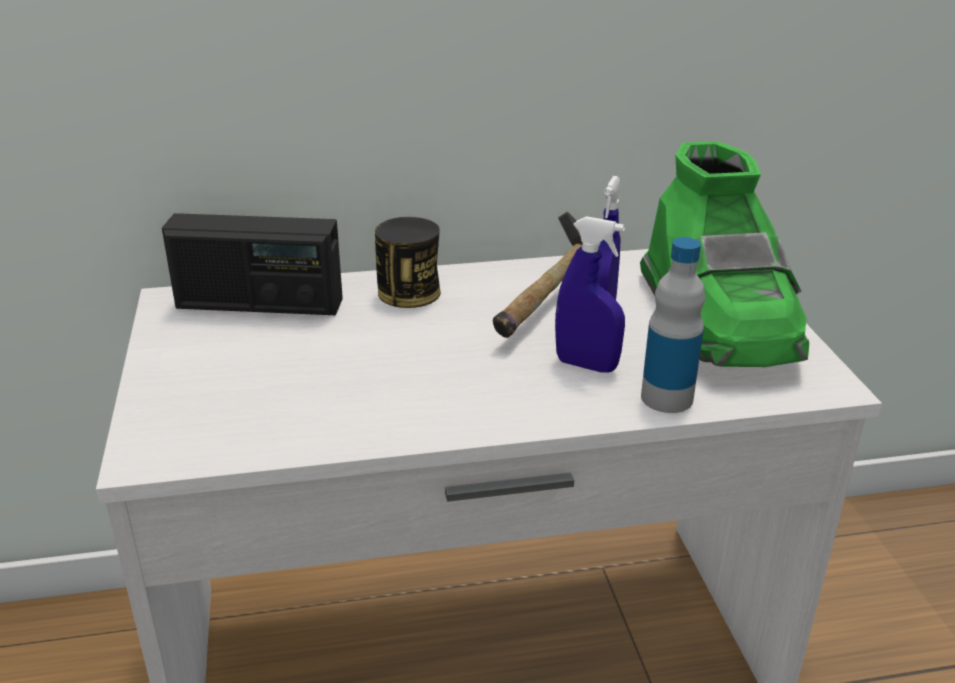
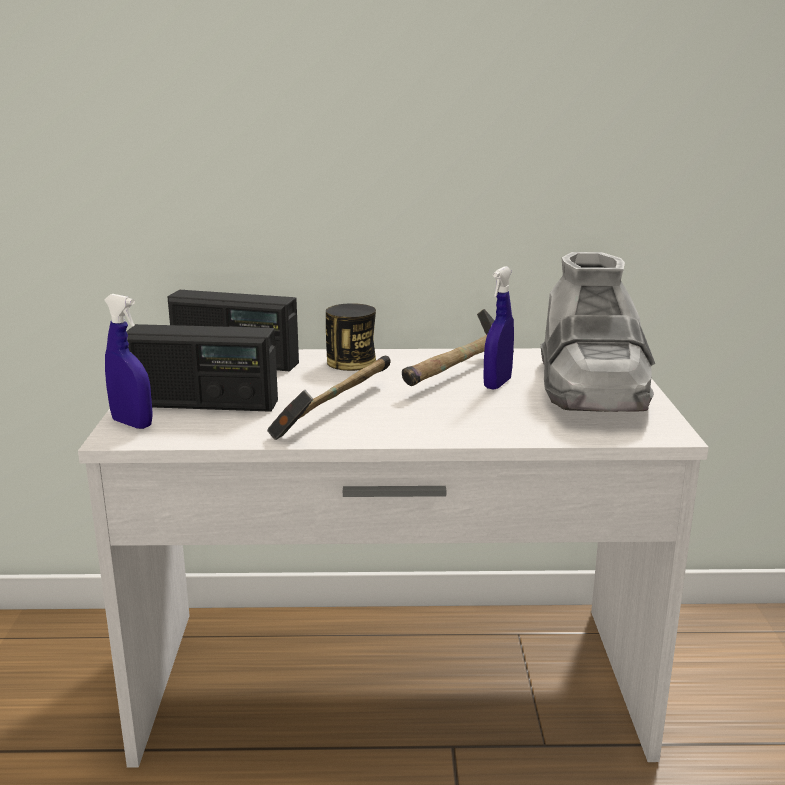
camera: 10 degrees right, 10 degrees down
(244, 384) = (205, 404): none -> radio
(418, 385) = (334, 412): none -> hammer
(586, 365) = (471, 410): blue spray bottle -> blue spray bottle (132, 424)
(667, 398) = (527, 431): bottle -> none
(716, 321) = (591, 391): green boot -> grey boot

